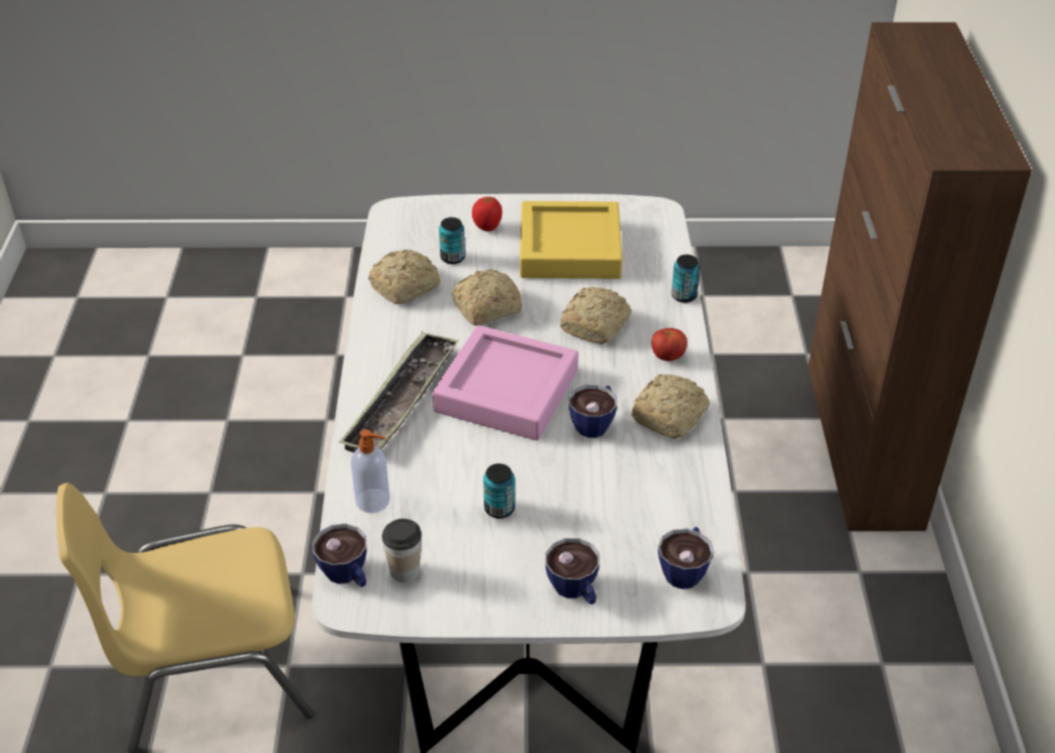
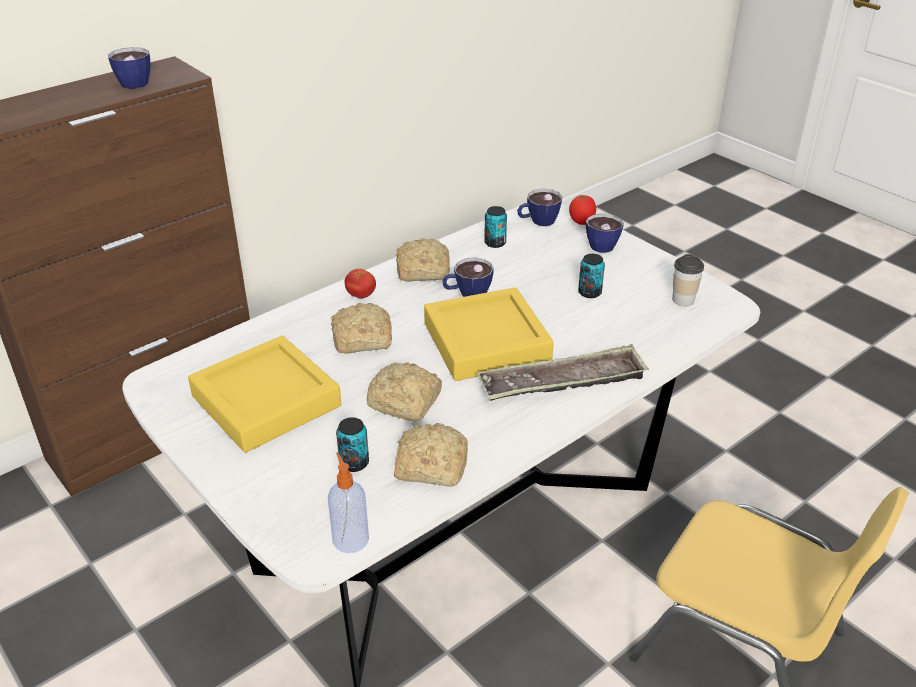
camera: 130 degrees left, 5 degrees down
(347, 576) = (720, 316): cup -> cup (138, 81)
(374, 501) = (659, 340): soap dispenser -> soap dispenser (350, 538)
(487, 228) = (280, 469): tomato -> tomato (581, 223)
(506, 391) = (486, 342): pink tray -> yellow tray
(684, 296) = (276, 317): can -> can (495, 243)

